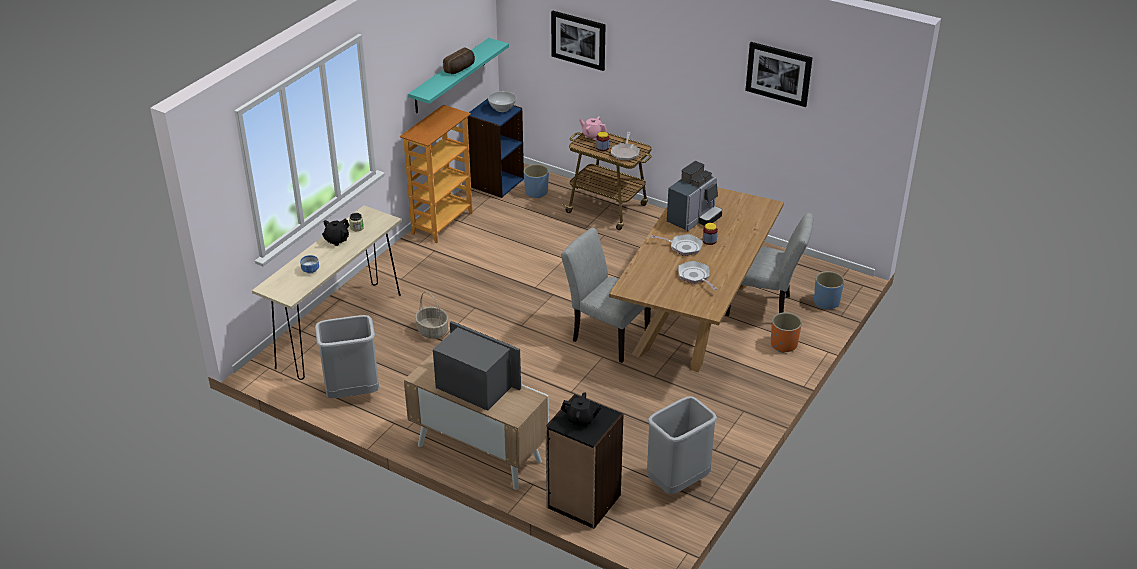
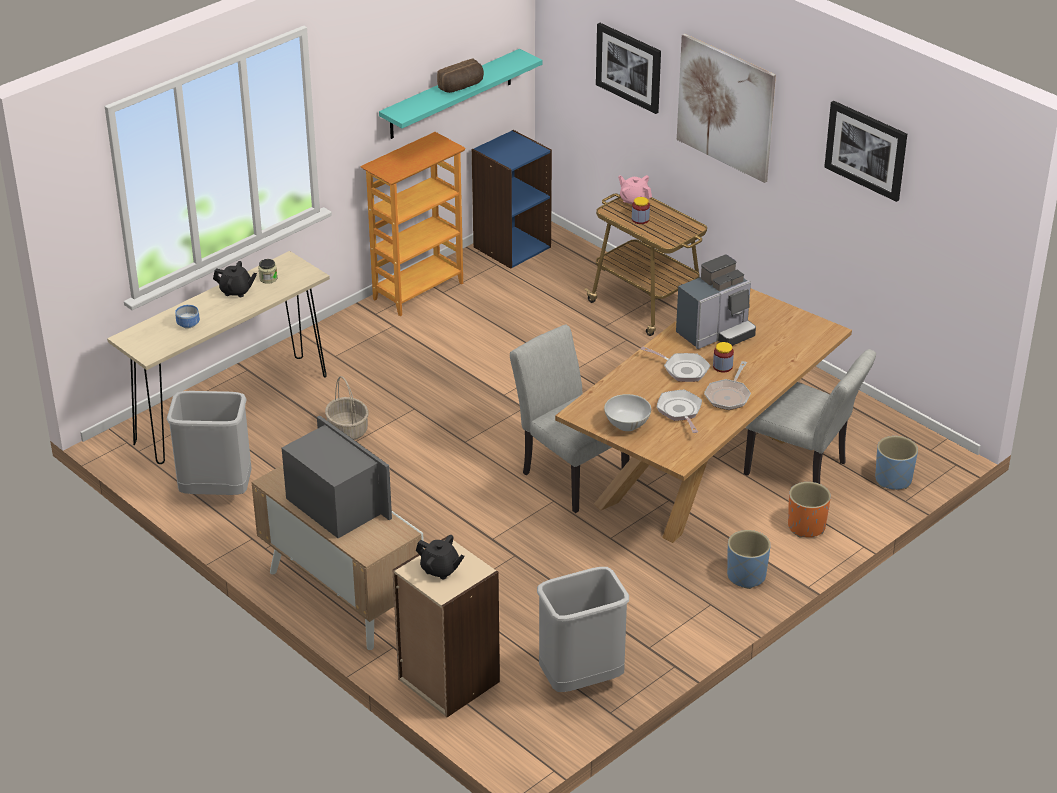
camera: 15 degrees right, 0 degrees up
(336, 240) = (236, 291): black teapot -> black teapot turned 135 degrees counterclockwise
(502, 109) = (524, 147): white bowl -> white bowl (627, 424)
(536, 192) = (560, 268): blue planter -> blue planter (746, 576)
(583, 501) = (447, 681): black bookcase -> beige bookcase
(625, 153) = (667, 230): frying pan -> frying pan (728, 396)
(661, 58) = (725, 107): none -> picture

